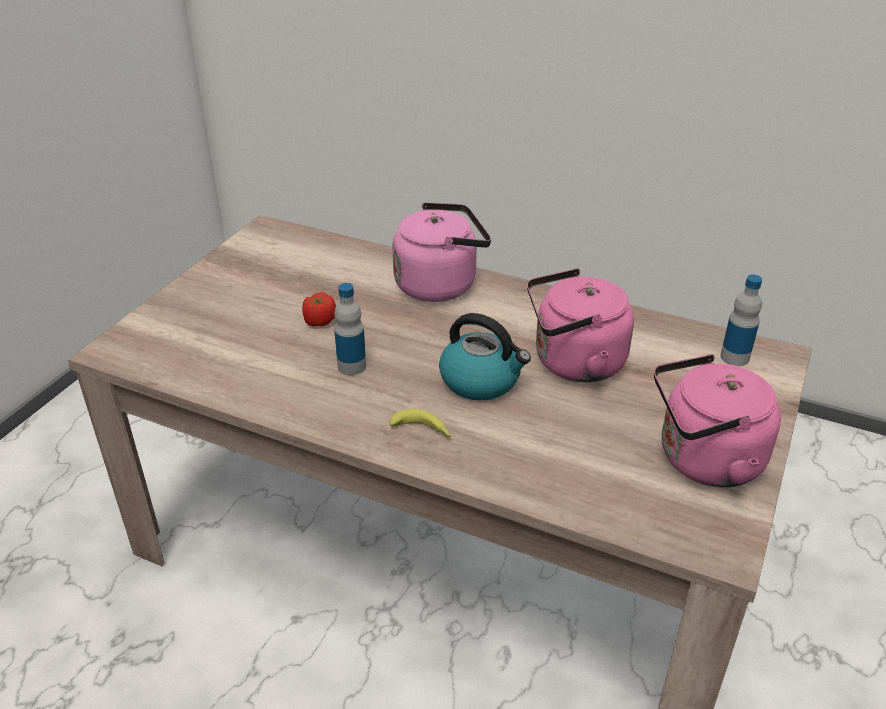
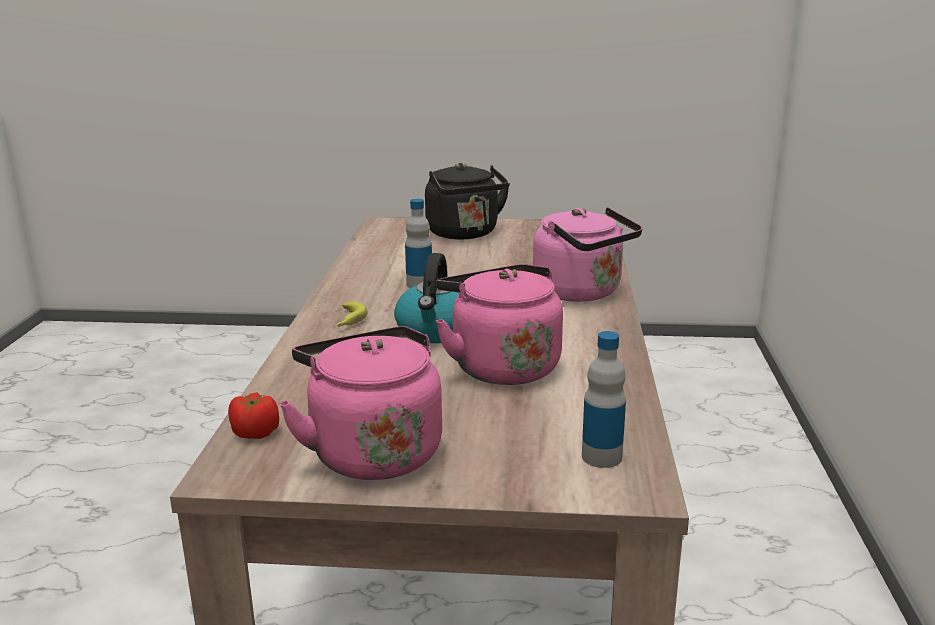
camera: 70 degrees right, 15 degrees down
(216, 305) = (465, 234): none -> black kettle
(319, 321) = (474, 264): tomato -> tomato (255, 433)

